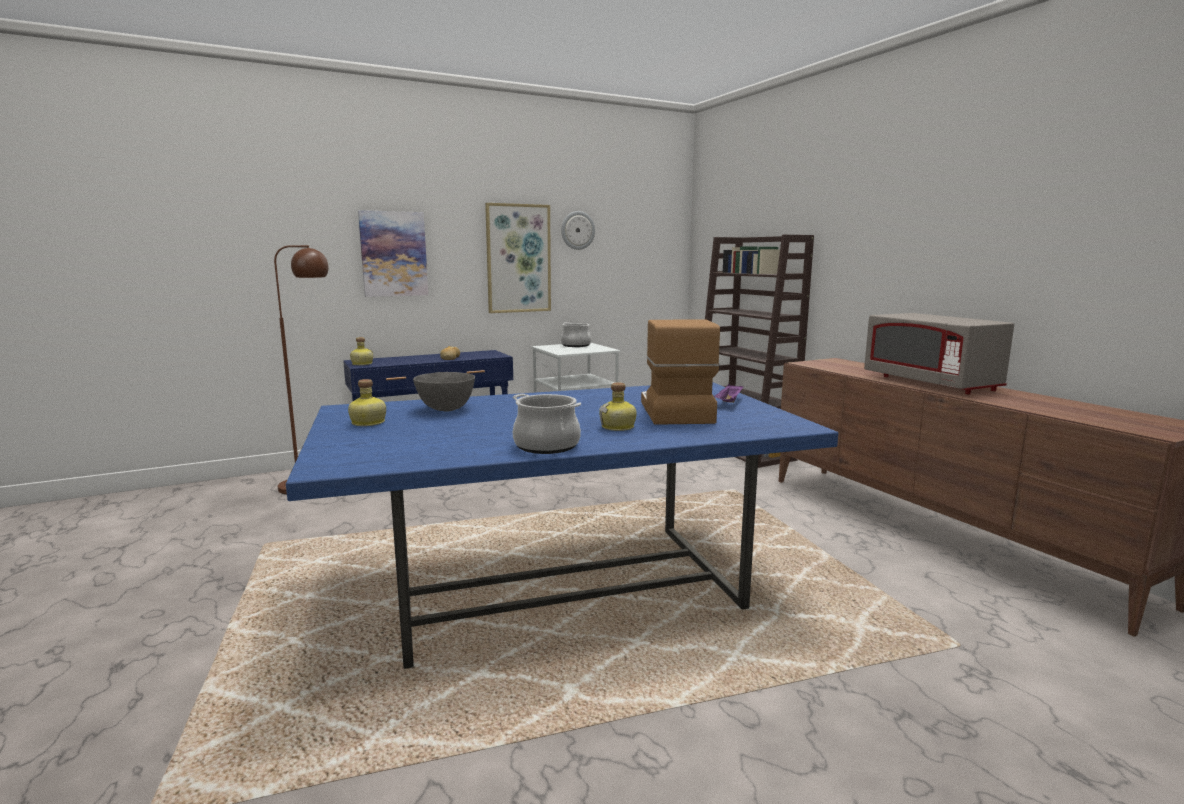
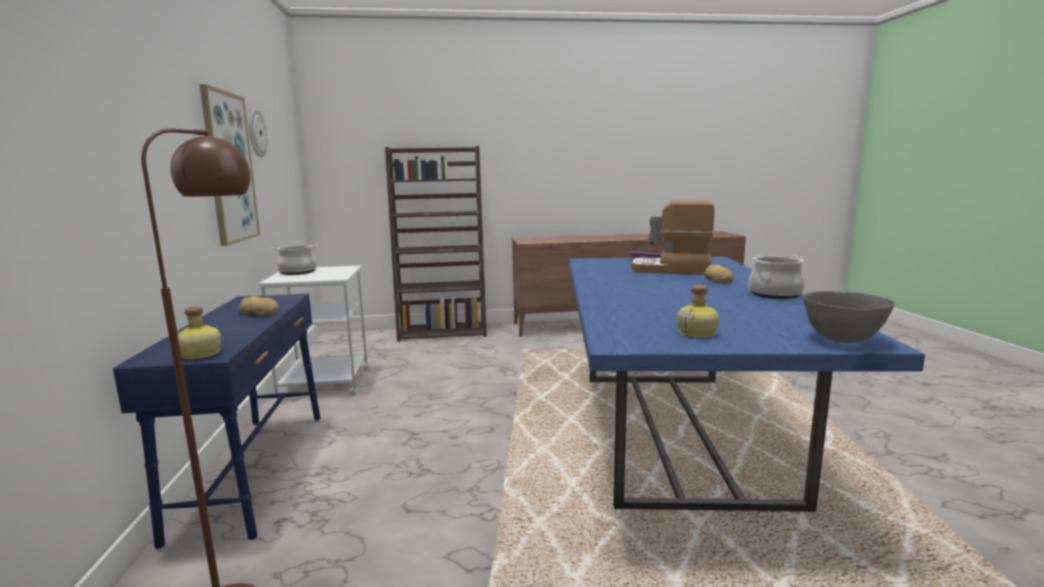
camera: 70 degrees left, 0 degrees up
(393, 254) = (131, 157): picture -> none
(446, 409) = (642, 311): grey bowl -> grey bowl (841, 340)
(618, 427) = (718, 280): bottle -> bread
(930, 383) = (612, 237): grey microwave -> none

